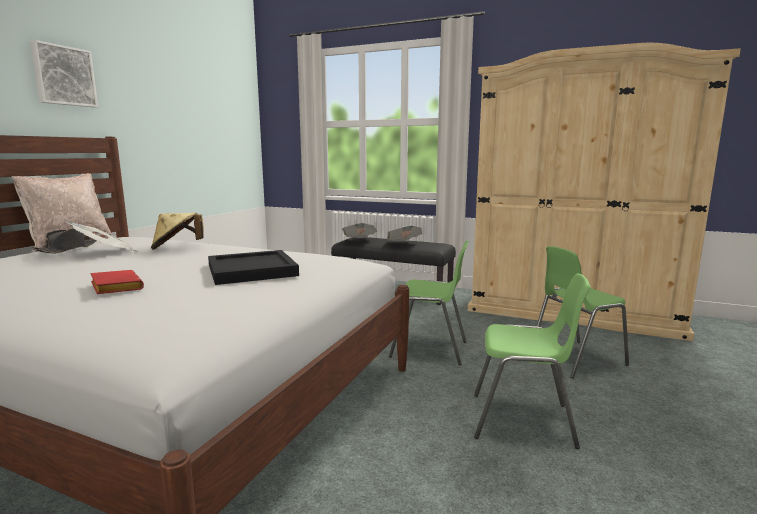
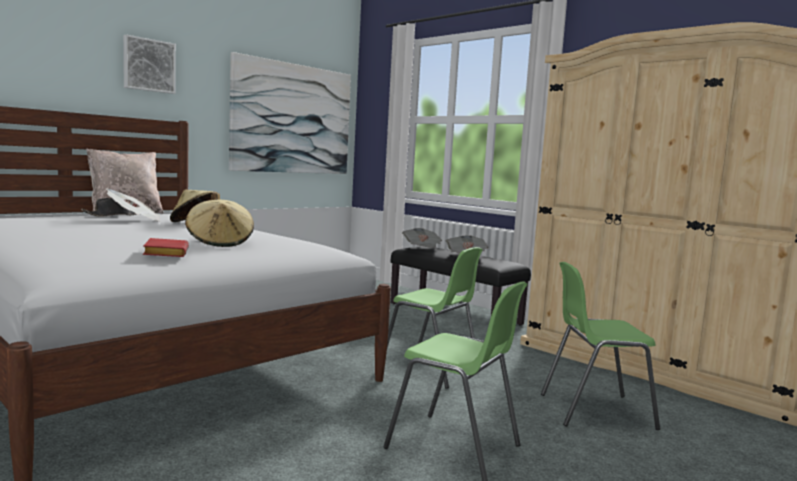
camera: 20 degrees right, 5 degrees down
(114, 287) = (95, 238): red book -> red book (164, 253)
(209, 128) = (292, 119): none -> picture
(252, 270) = (220, 242): black tray -> beige hat

